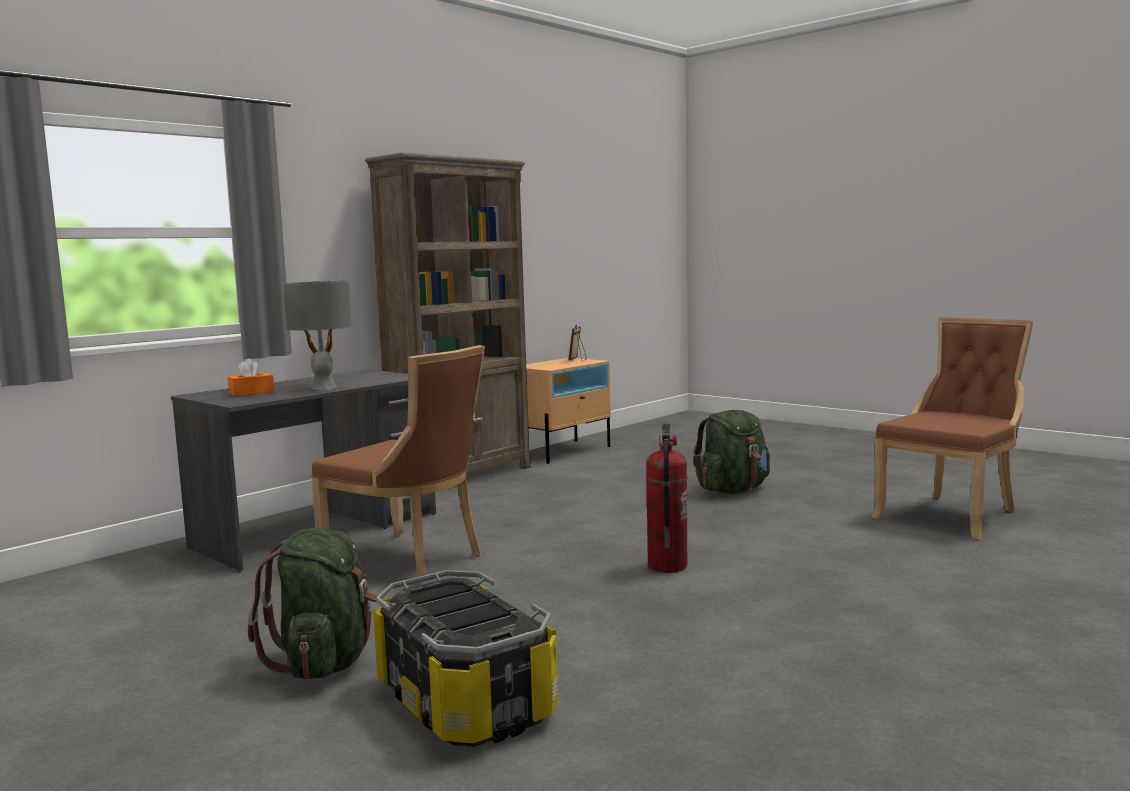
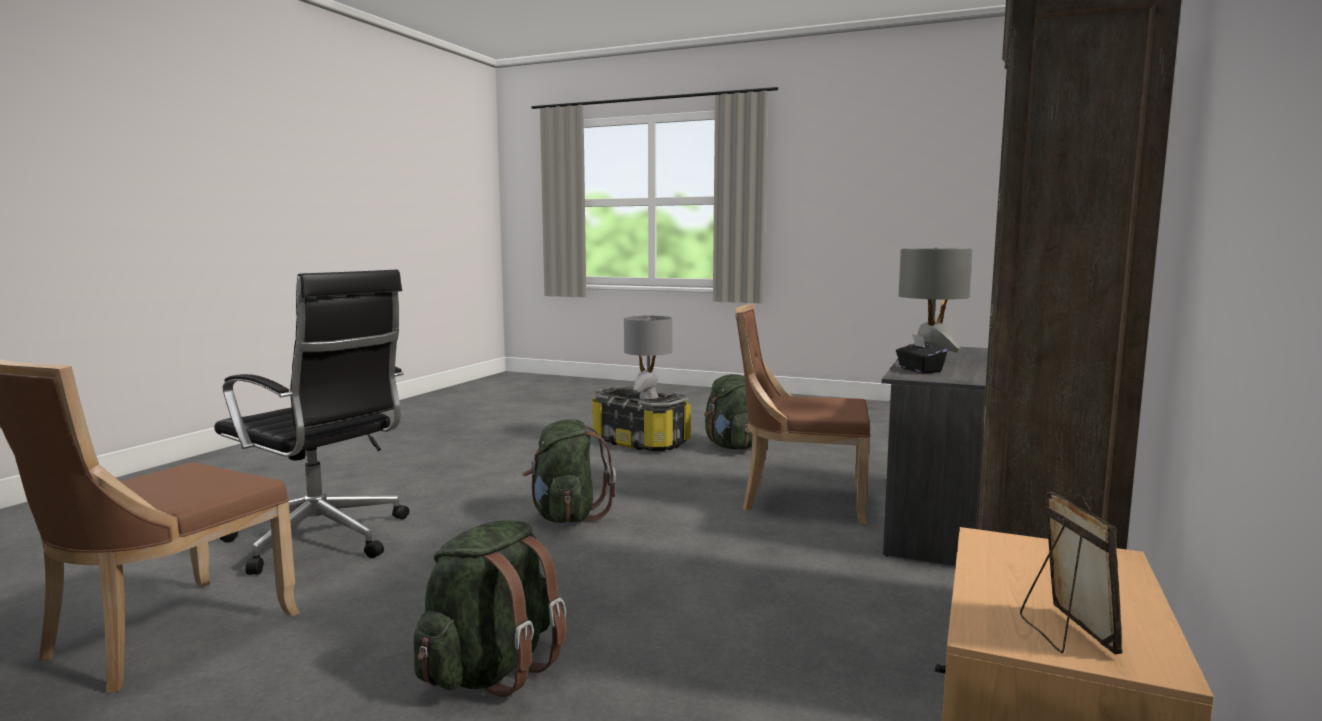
camera: 160 degrees right, 0 degrees up
(251, 392) = (970, 354): orange tissue box -> none
(378, 380) = (919, 370): none -> black tissue box
(451, 603) = (648, 397): none -> grey table lamp
(667, 566) = (566, 516): fire extinguisher -> green backpack
(920, 566) = (322, 540): none -> black office chair

